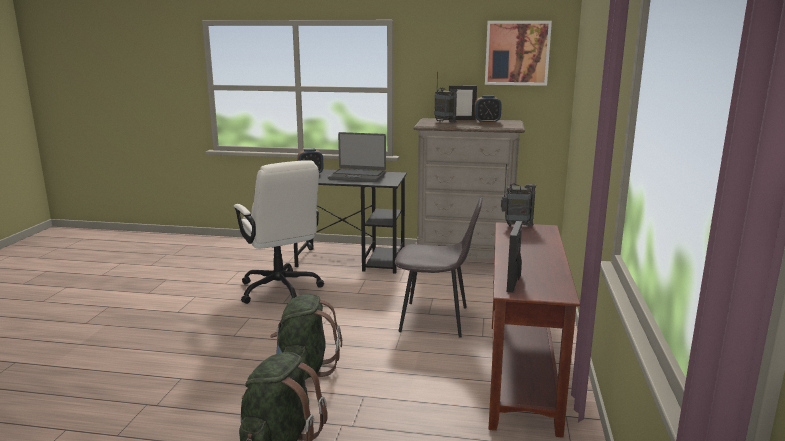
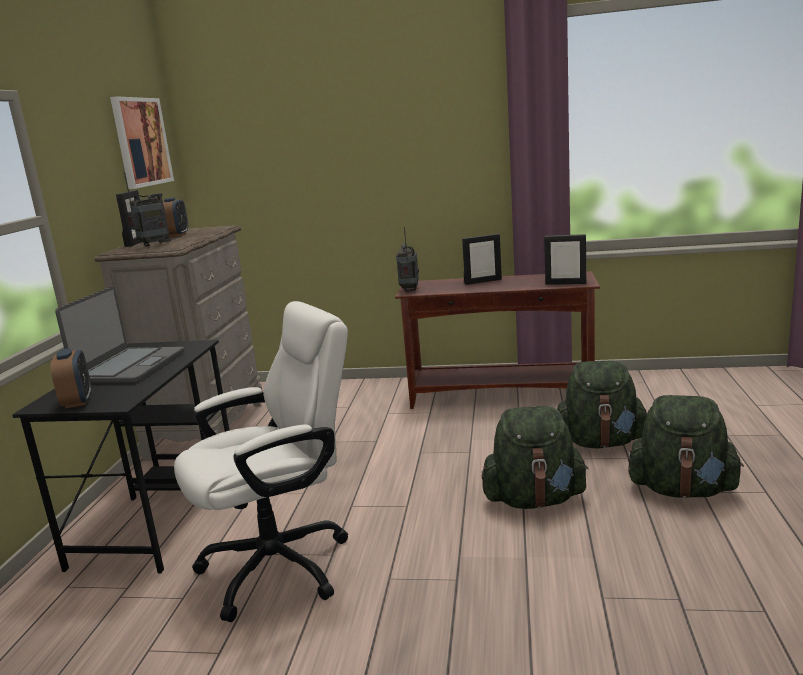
camera: 90 degrees left, 0 degrees up
(390, 416) = (600, 442): none -> green backpack
(436, 319) = (392, 435): grey chair -> none
(540, 251) = (483, 281): none -> picture frame

